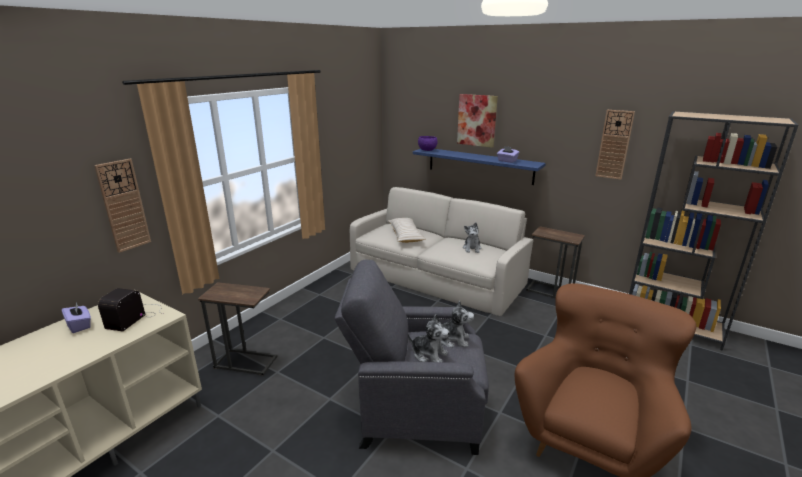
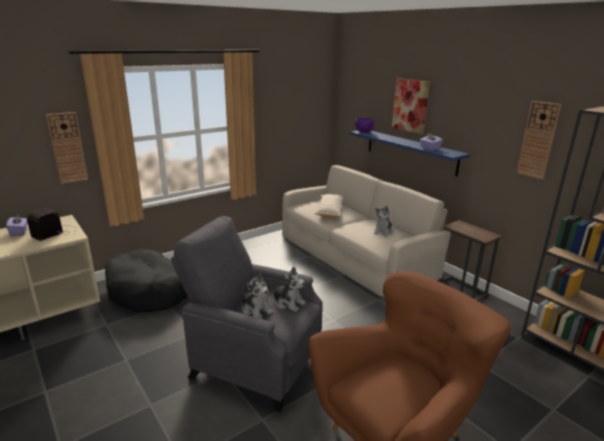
camera: 20 degrees right, 0 degrees up
(245, 362) = (150, 291): brown side table -> black dog bed

